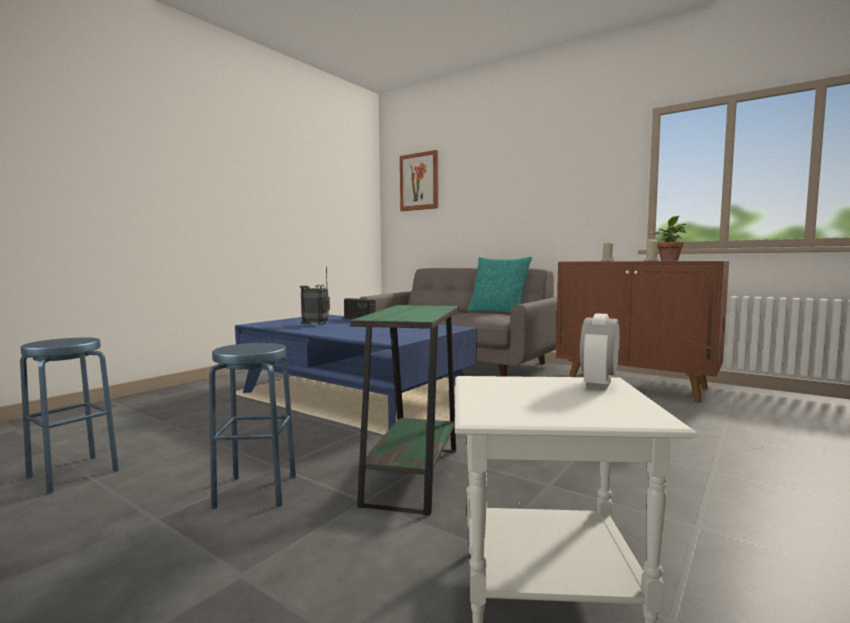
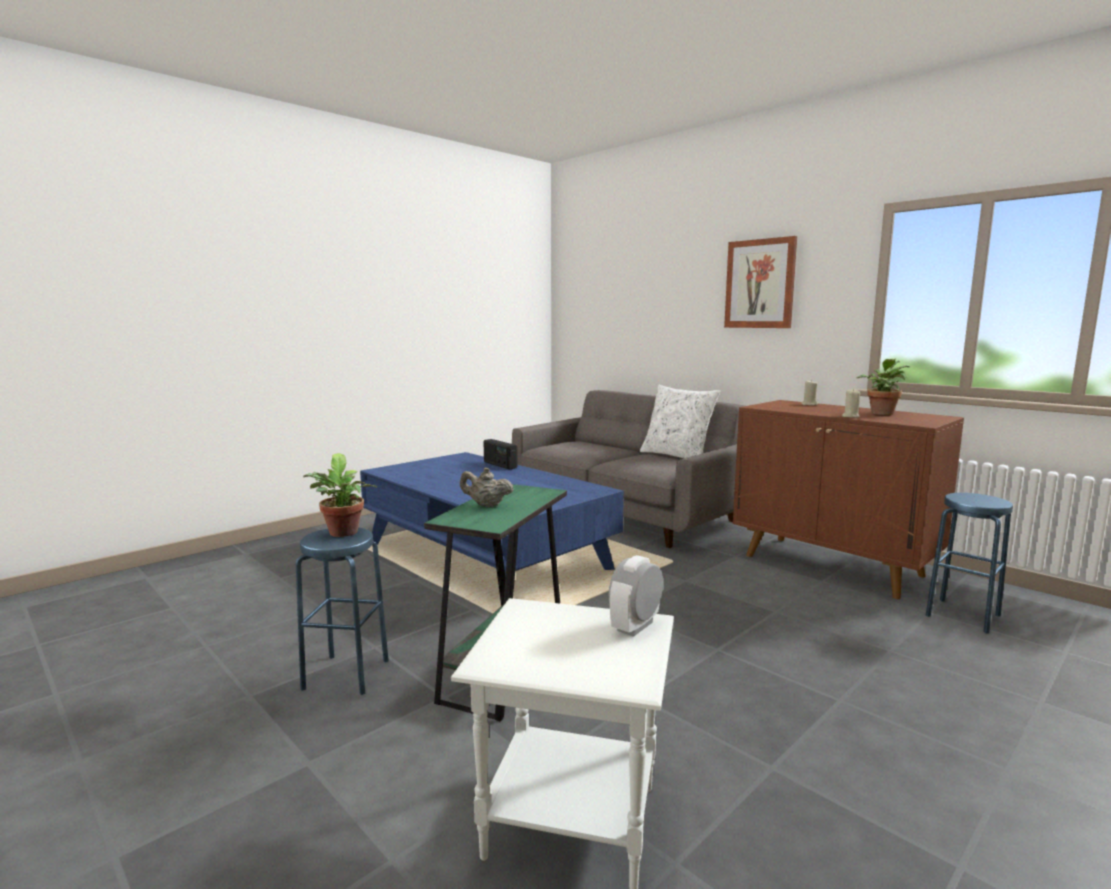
camera: 10 degrees right, 5 degrees up
(73, 473) = (188, 636): blue stool -> blue stool (962, 615)
(255, 346) = (343, 534): none -> potted plant
(316, 324) = (446, 474): radio -> none
(398, 312) = (486, 505): none -> beige teapot
(419, 181) = (596, 279): picture -> picture (760, 284)
(498, 312) = (677, 456): turquoise pillow -> white pillow

